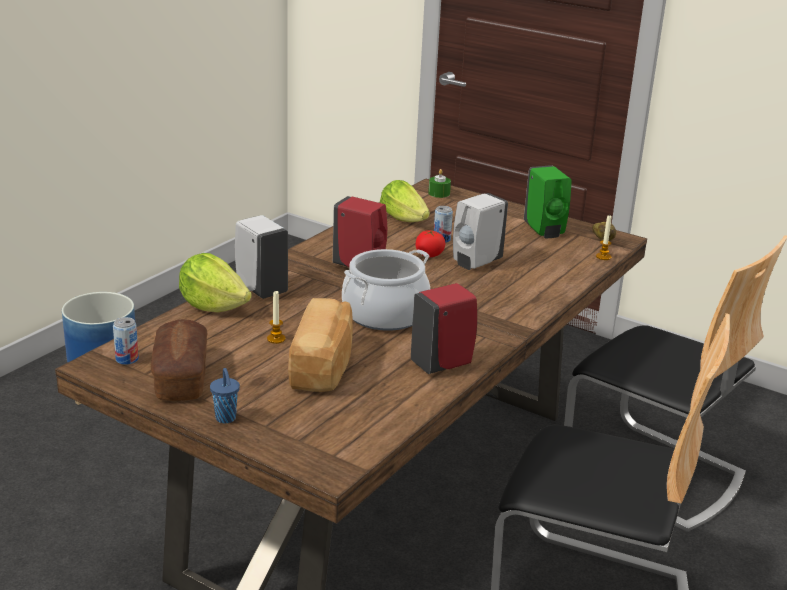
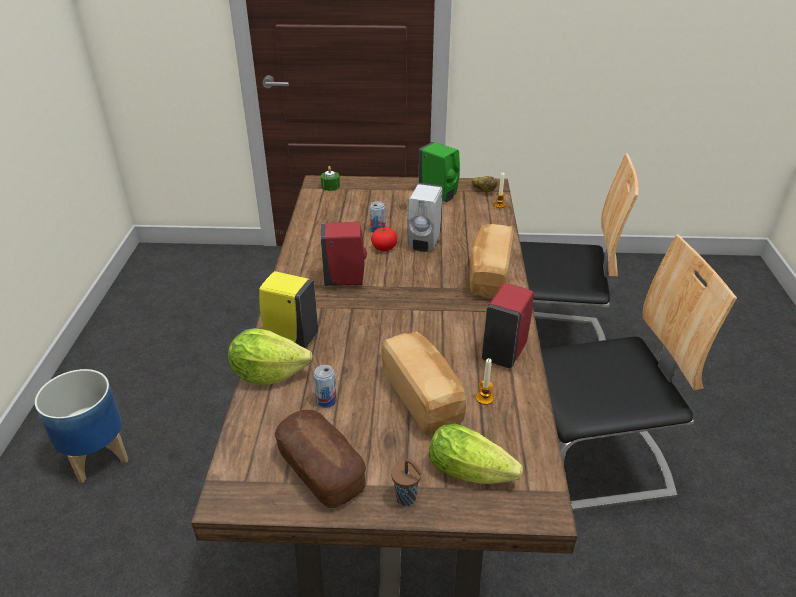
camera: 30 degrees left, 10 degrees up
(127, 359) = (251, 474): can -> can (326, 400)
(226, 419) = (407, 498): blue cup -> brown cup
(260, 289) = (290, 337): white soap dispenser -> yellow soap dispenser
(276, 339) = (357, 386): candle -> candle (484, 398)
(384, 314) = (413, 321): cooking pot -> none
(406, 219) = (331, 220): lettuce -> lettuce (474, 472)
(508, 306) = (488, 275): none -> bread

